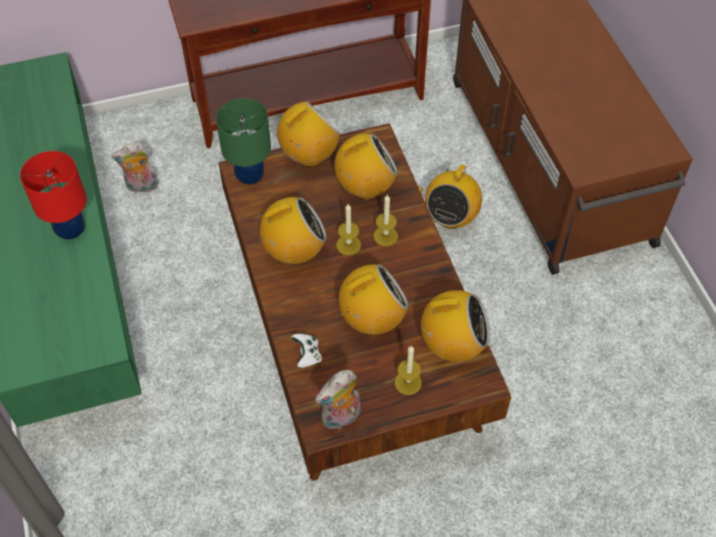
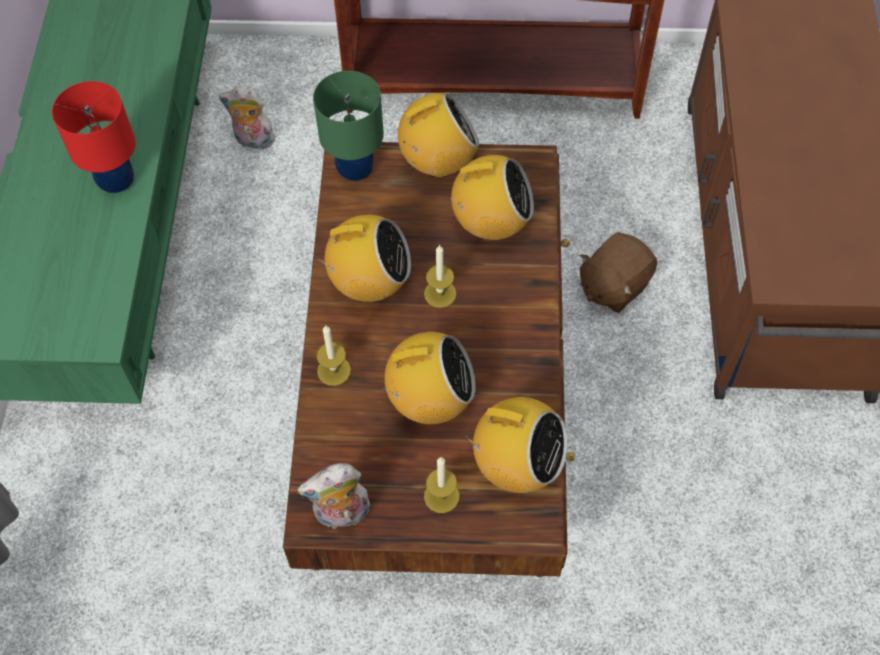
camera: 20 degrees right, 5 degrees up
(307, 355) = (333, 422): white game controller -> none
(385, 236) = (491, 295): candle -> candle (334, 370)
(451, 218) = (613, 285): radio -> brown plush toy

